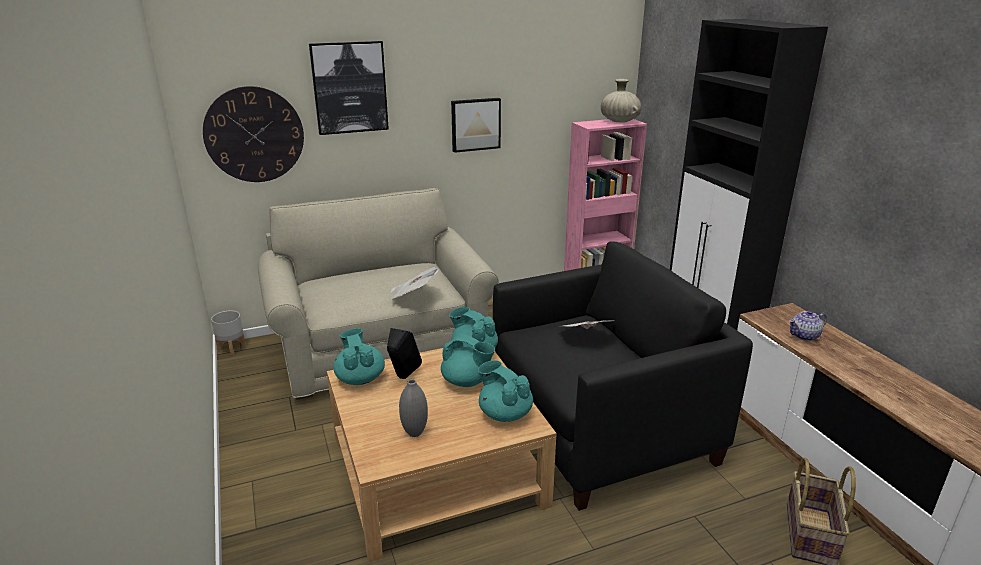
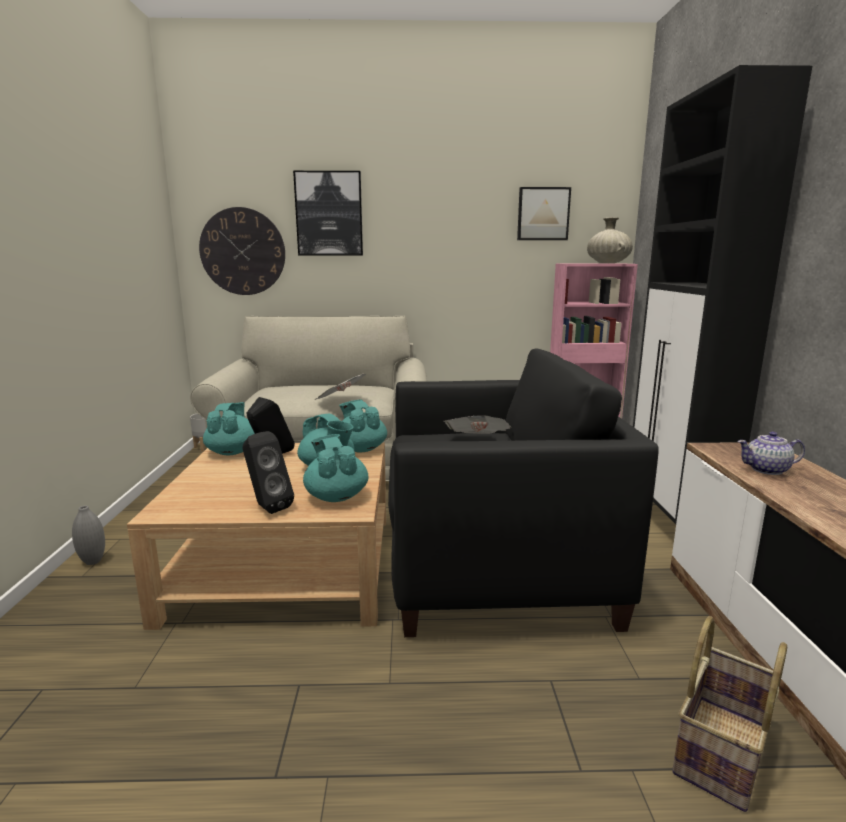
camera: 20 degrees right, 10 degrees down
(414, 433) = (229, 496): grey vase -> grey vase (93, 561)
(460, 438) = (267, 507): none -> black speaker
(475, 124) = (451, 258): picture -> picture (543, 214)

